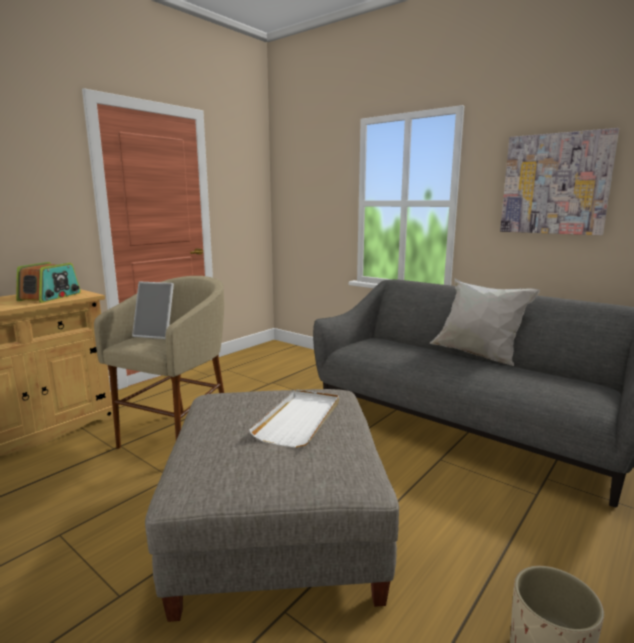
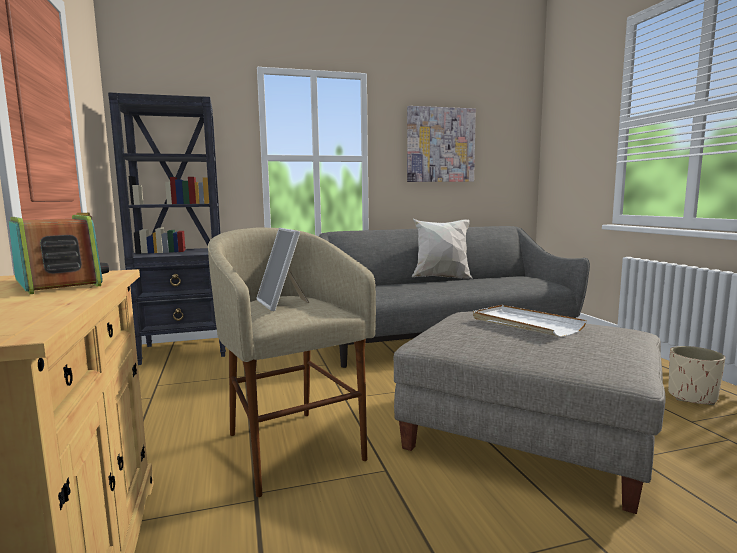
camera: 55 degrees left, 5 degrees down
(157, 334) = (282, 304): picture frame -> picture frame turned 105 degrees clockwise
(285, 354) = (186, 351): none -> black bookcase

